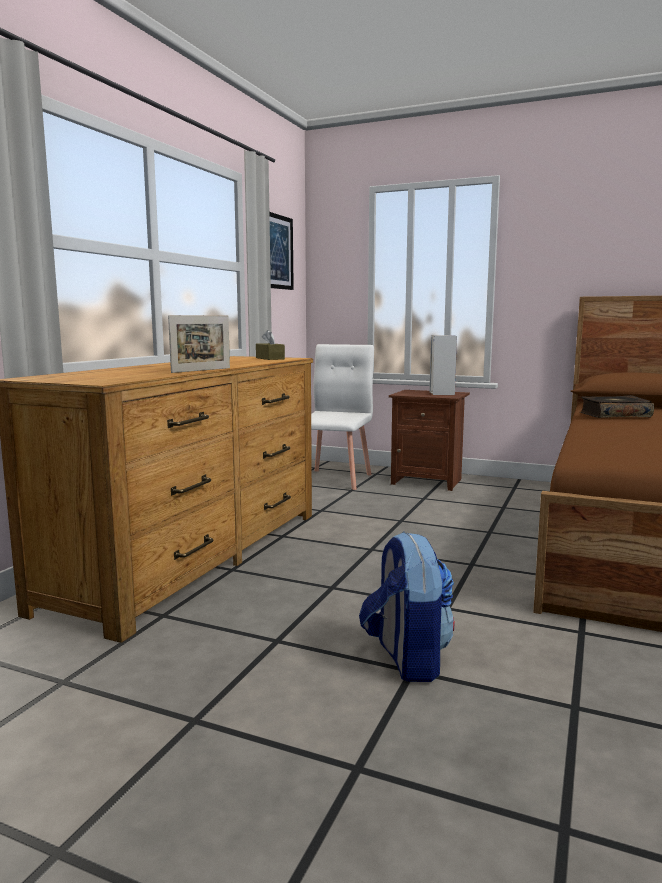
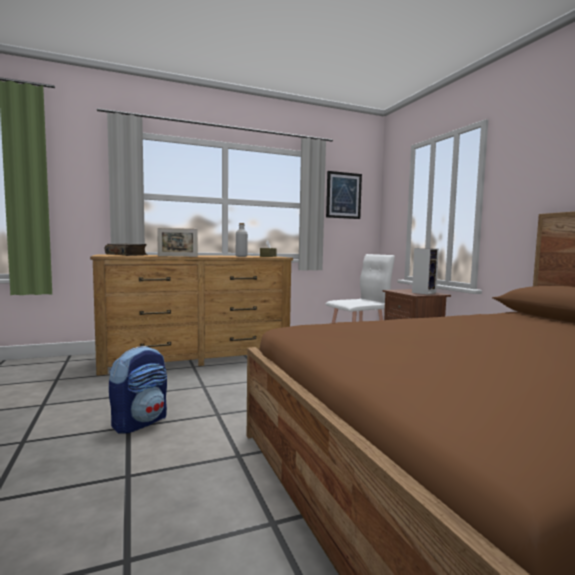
camera: 45 degrees right, 5 degrees down
(249, 361) = (241, 256): none -> grey bottle
(614, 415) = (474, 318): book -> book (127, 255)

